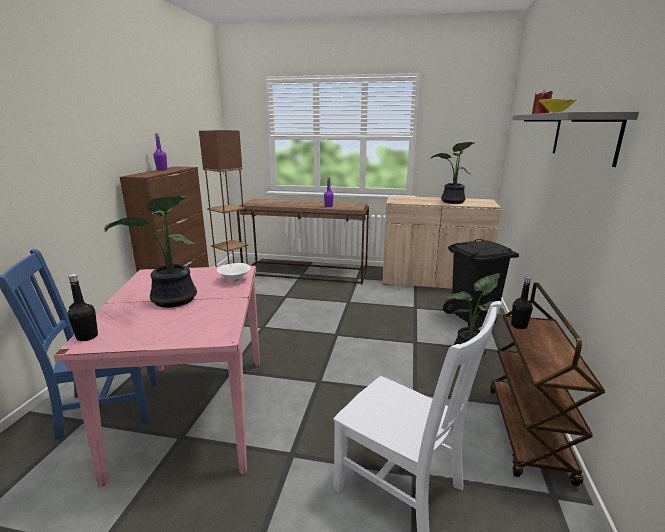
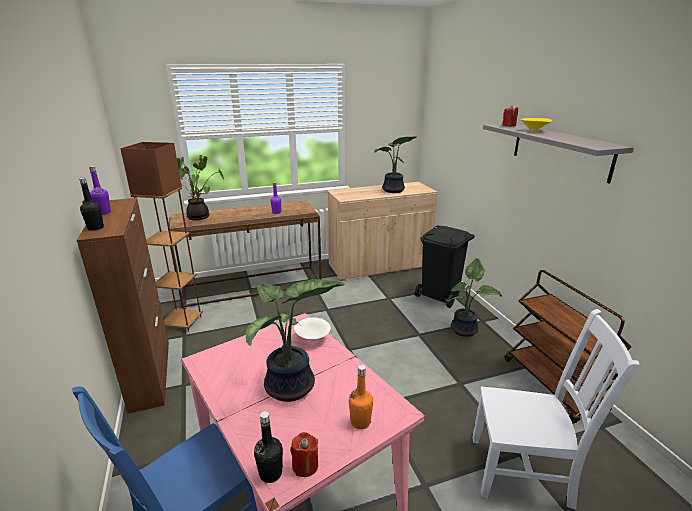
camera: 30 degrees left, 5 degrees up
(111, 341) = (305, 465): none -> red candle
(184, 332) = (360, 422): none -> orange bottle
(269, 202) = (200, 217): none -> potted plant
(519, 326) = (538, 307): black bottle -> black bottle (95, 228)

